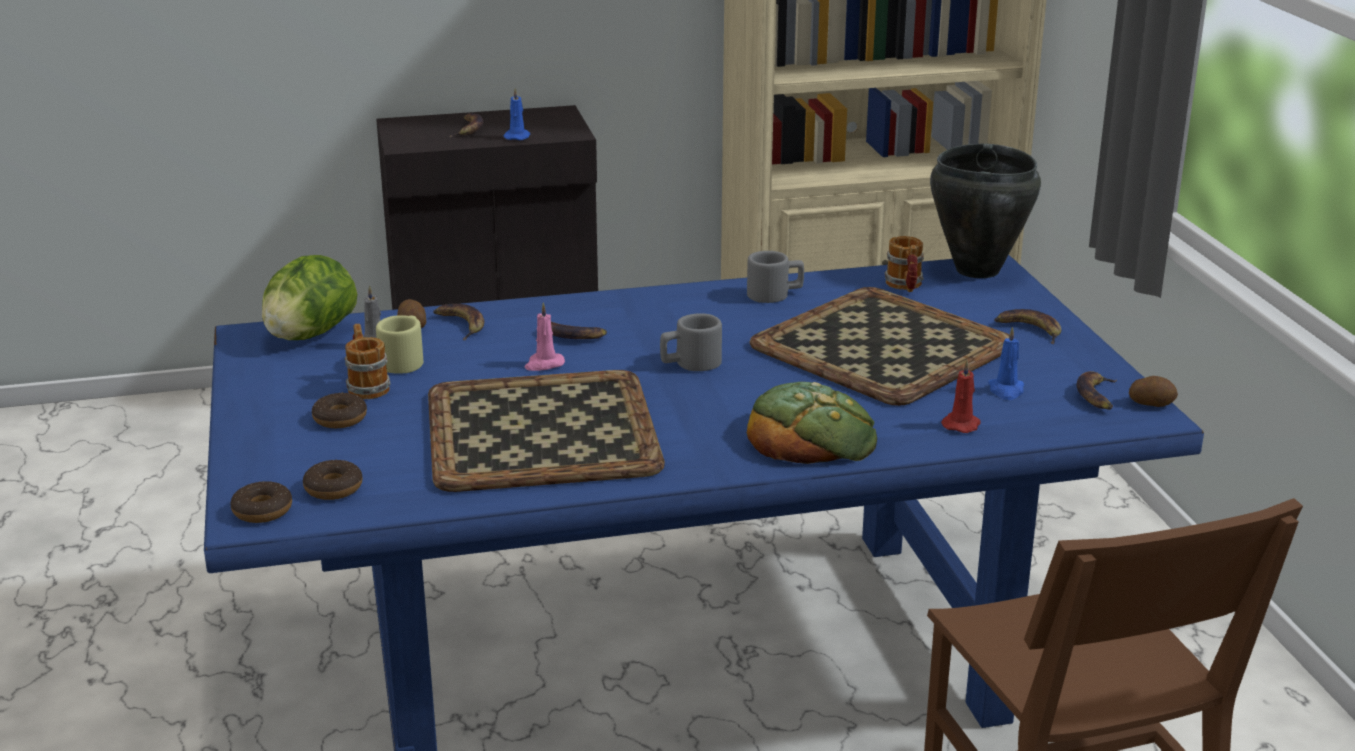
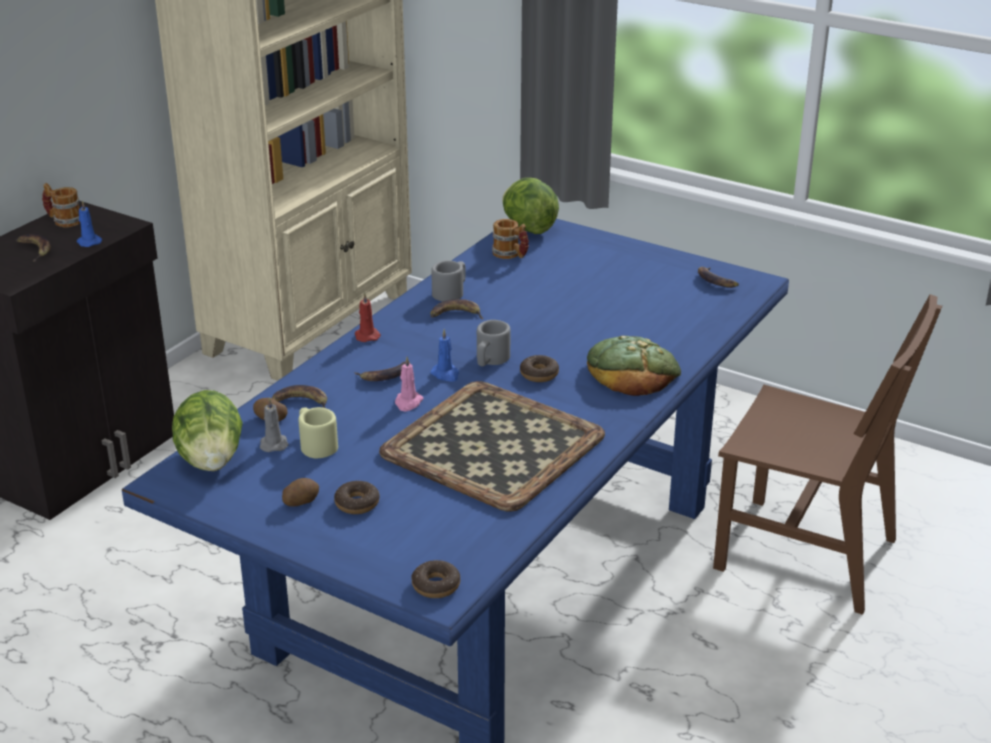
camera: 45 degrees left, 5 degrees up
(333, 488) = (448, 547): donut -> donut (539, 374)
(366, 386) = (328, 474): mug -> mug (63, 220)
(879, 346) = (567, 300): tray -> none
(961, 424) = (687, 328): red candle -> red candle (366, 335)
(976, 270) = (528, 228): black cooking pot -> lettuce
(1006, 390) = (672, 298): blue candle -> blue candle (445, 374)
(1029, 330) = (619, 255): banana -> banana (455, 314)
(1151, 403) = (744, 273): potato -> potato (300, 501)

